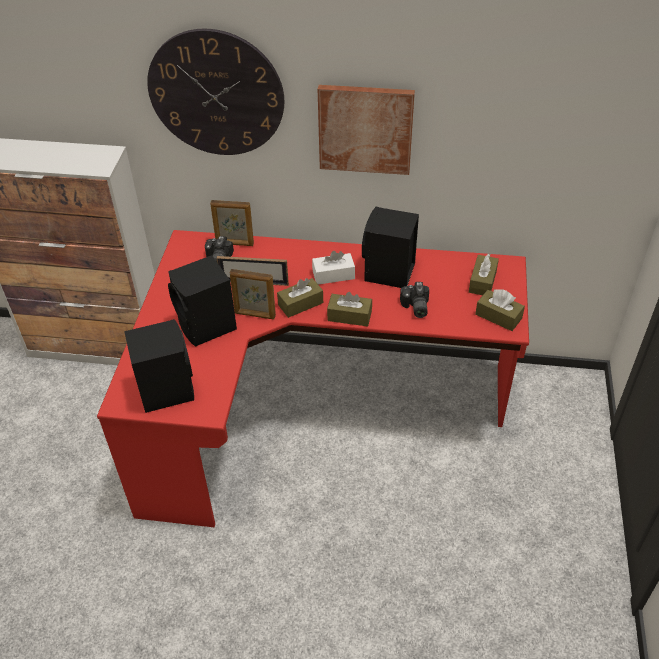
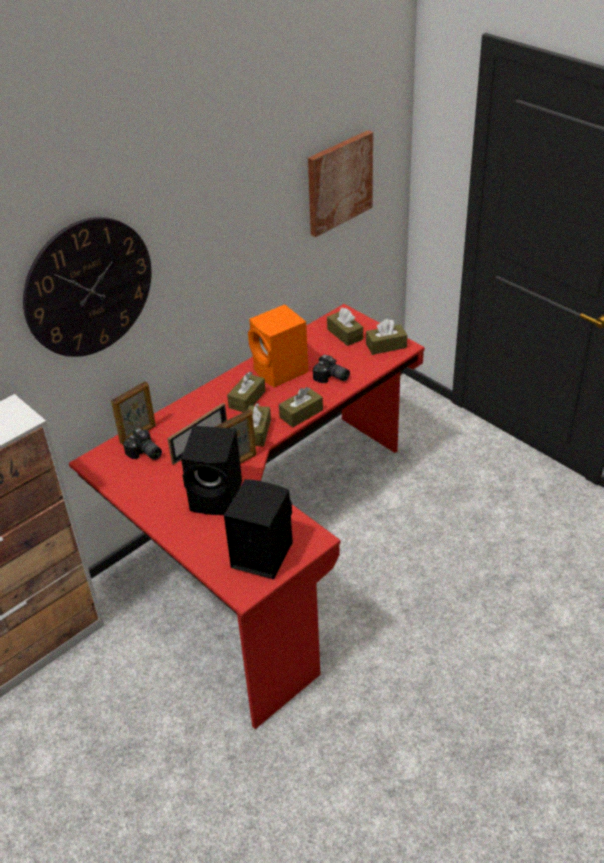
camera: 50 degrees left, 5 degrees down
(333, 275) = (247, 399): white tissue box -> brown tissue box
(365, 129) = (215, 254): picture -> picture (339, 182)
(388, 273) = (281, 372): black speaker -> orange speaker

